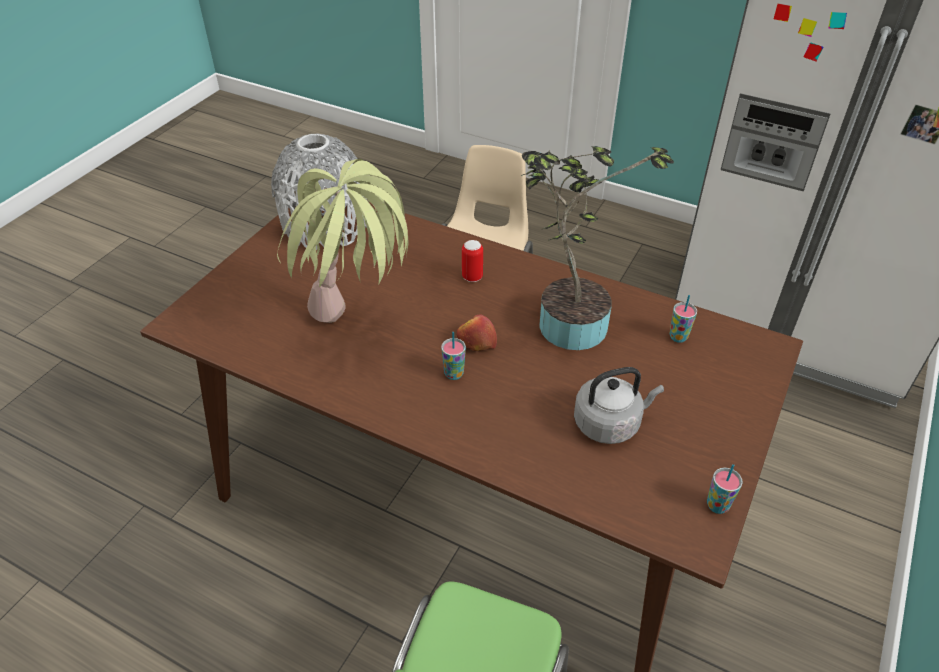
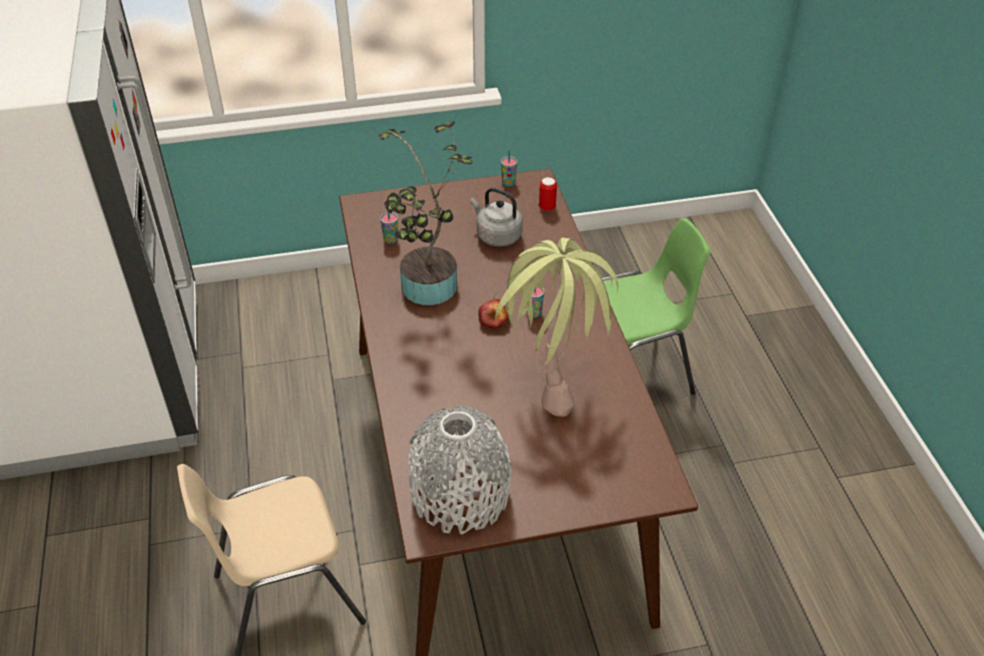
camera: 130 degrees left, 0 degrees up
(472, 277) = (430, 360): can -> can (547, 207)

